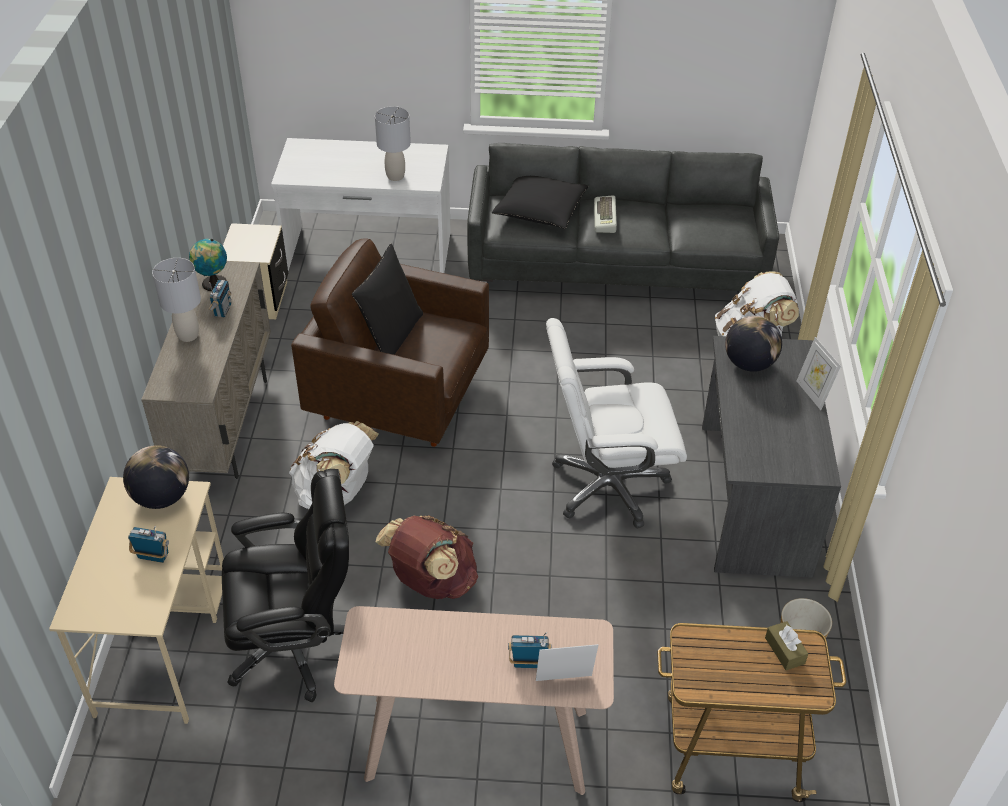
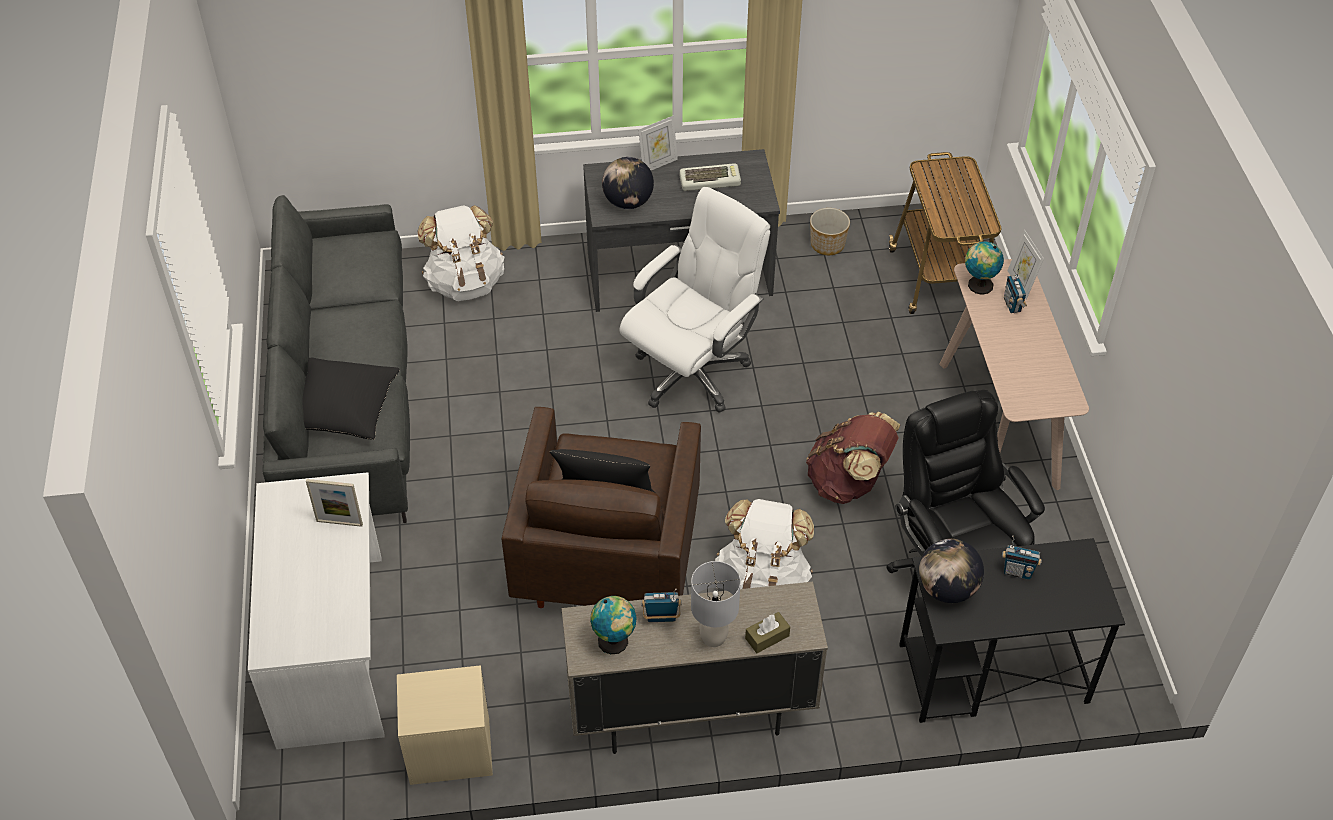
camera: 100 degrees left, 5 degrees up
(153, 556) = (1017, 572): radio -> radio turned 75 degrees counterclockwise
(164, 643) = (991, 674): beige desk -> black desk
(395, 176) = (339, 523): grey table lamp -> picture frame
(569, 636) = (978, 285): none -> globe
(606, 218) = (351, 350): keyboard -> keyboard (710, 180)
(607, 486) = (692, 372): white office chair -> white office chair turned 120 degrees counterclockwise
(784, 650) = (935, 180): brown tissue box -> brown tissue box (767, 637)

